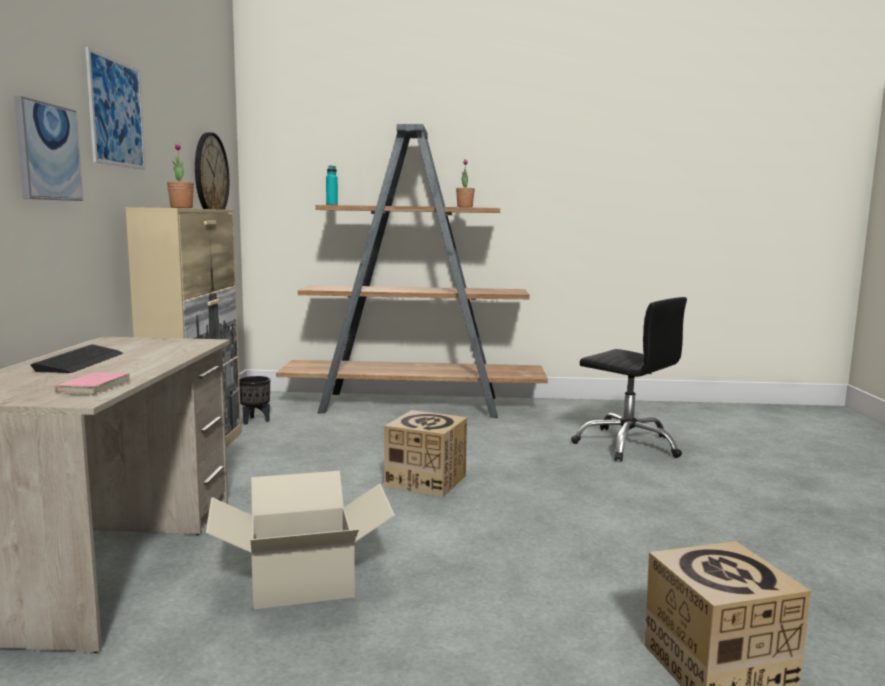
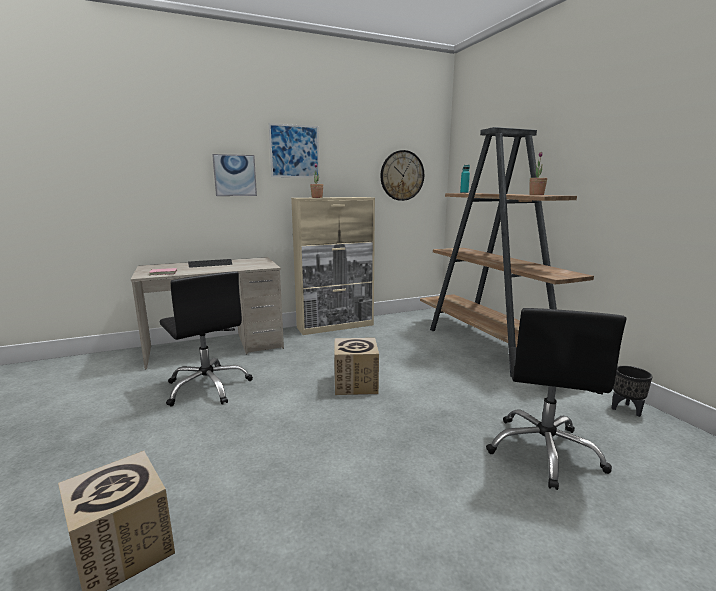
camera: 65 degrees right, 5 degrees up
(255, 420) = (396, 322): black planter -> black planter (626, 409)
(302, 582) = (208, 387): cardboard box -> black office chair

